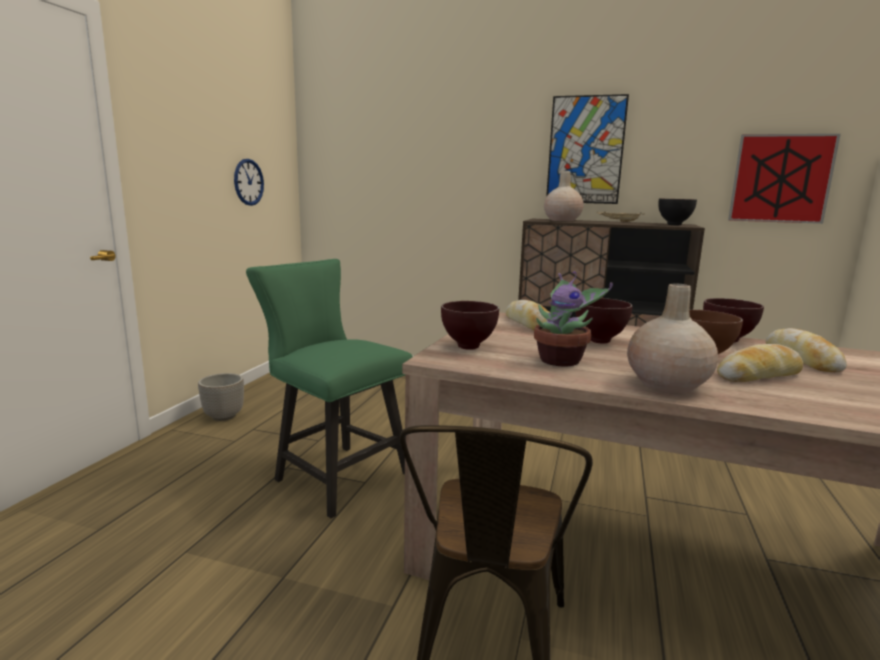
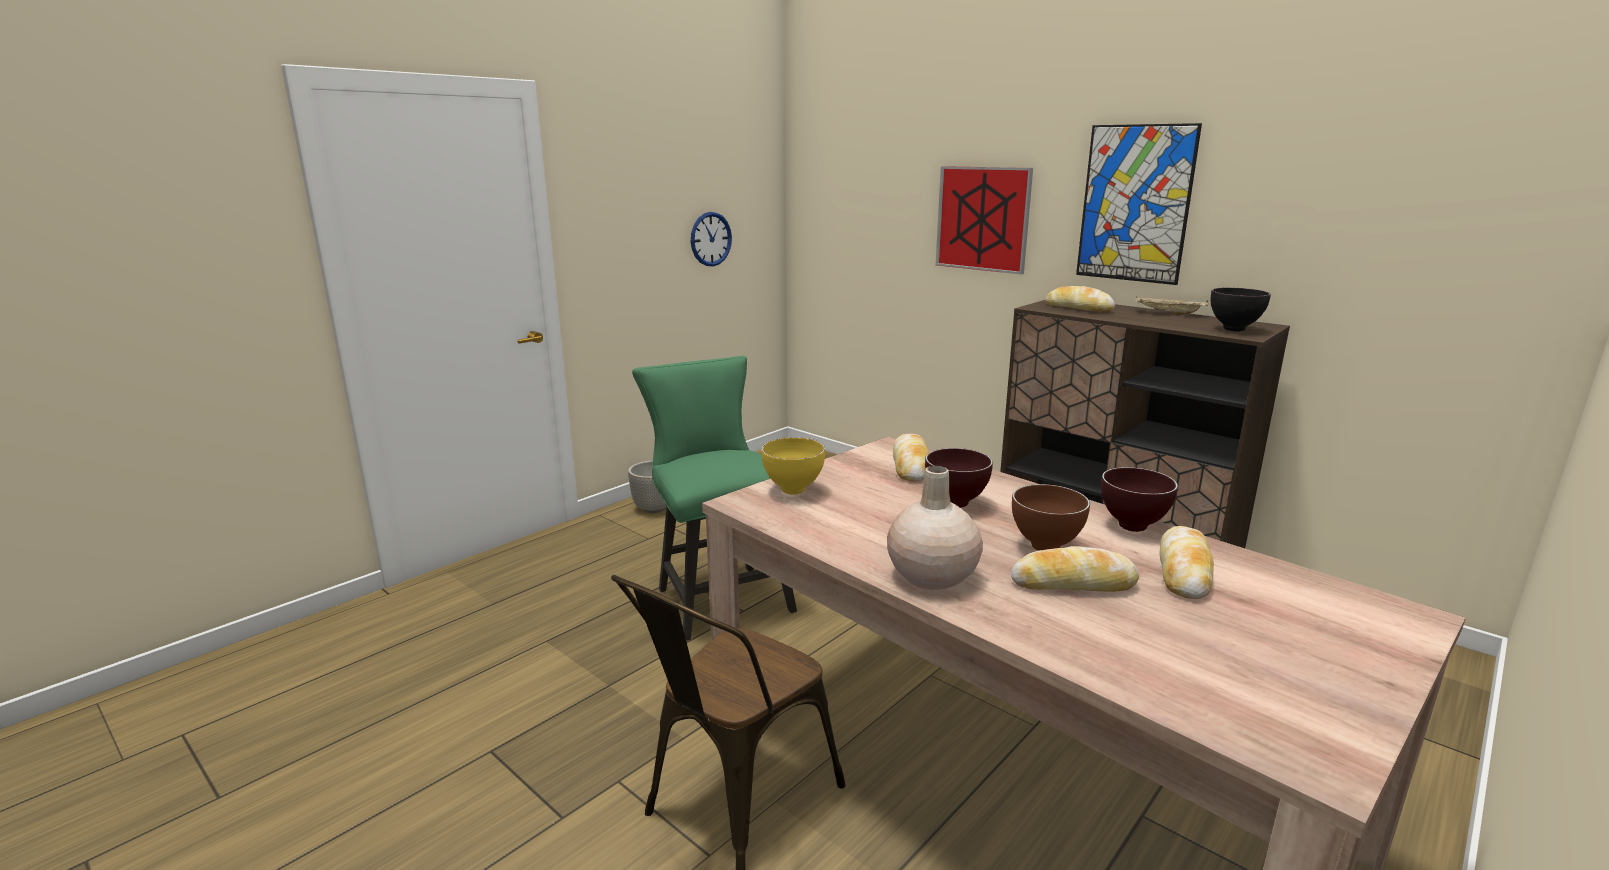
camera: 25 degrees right, 5 degrees up
(467, 347) = (791, 491): brown bowl -> yellow bowl
(562, 220) = (1078, 308): beige vase -> bread
(562, 361) = (866, 525): potted plant -> none
(781, 179) = (1445, 263): picture -> picture (983, 219)

